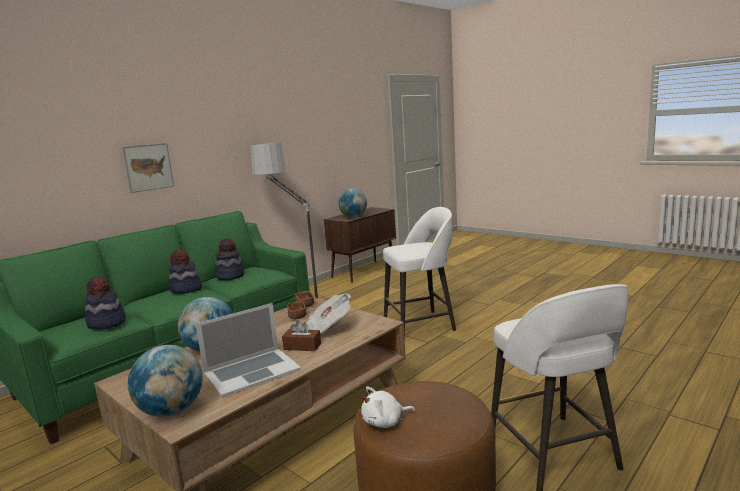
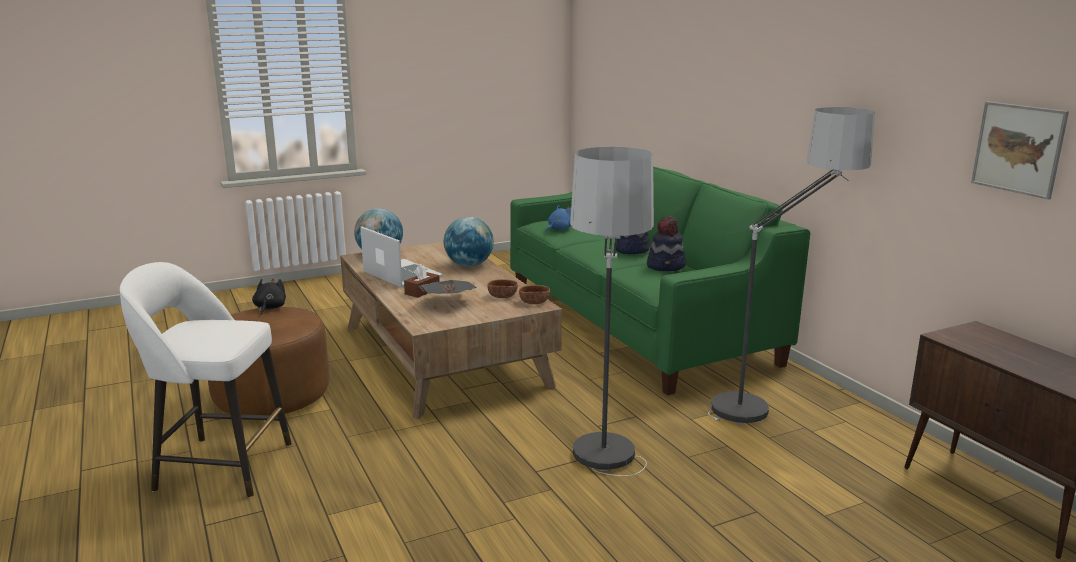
camera: 110 degrees right, 5 degrees up
(106, 323) = (559, 229): hat -> blue plush toy
(148, 167) = (739, 105): picture -> picture (1018, 149)
(251, 372) = (401, 274): laptop -> laptop turned 150 degrees clockwise
(353, 217) = (982, 347): globe -> none
(385, 422) = (269, 308): white plush toy -> black plush toy
(421, 325) = (606, 484): white stool -> floor lamp

